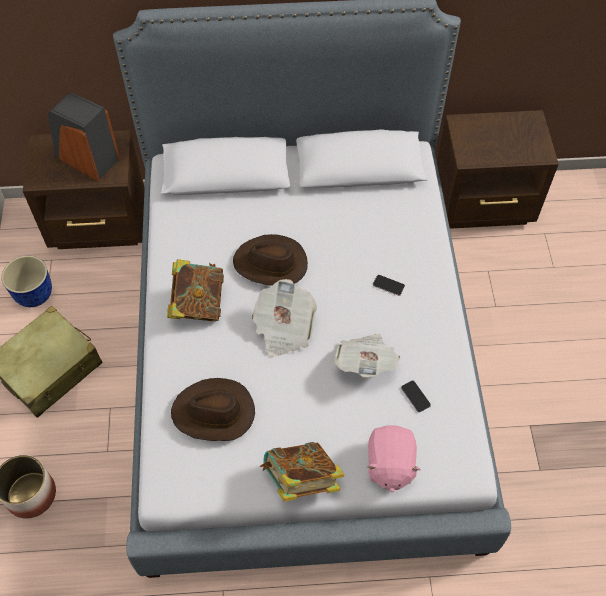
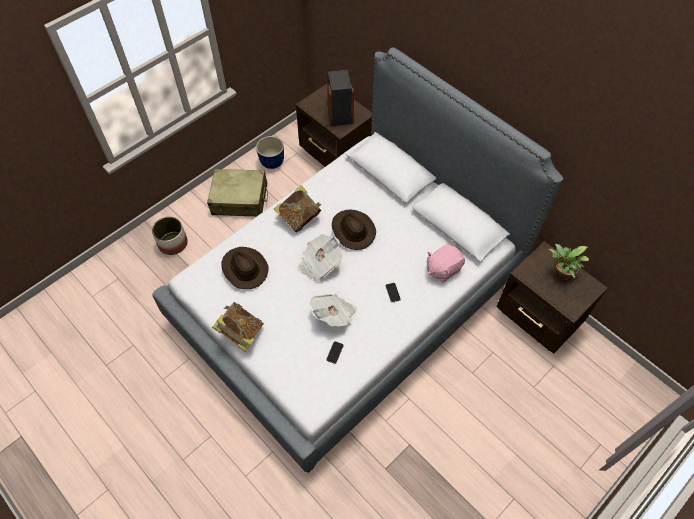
camera: 50 degrees right, 0 degrees up
(389, 465) = (283, 367): pink plush toy -> pink plush toy (443, 269)
(496, 132) = (560, 274): none -> potted plant

